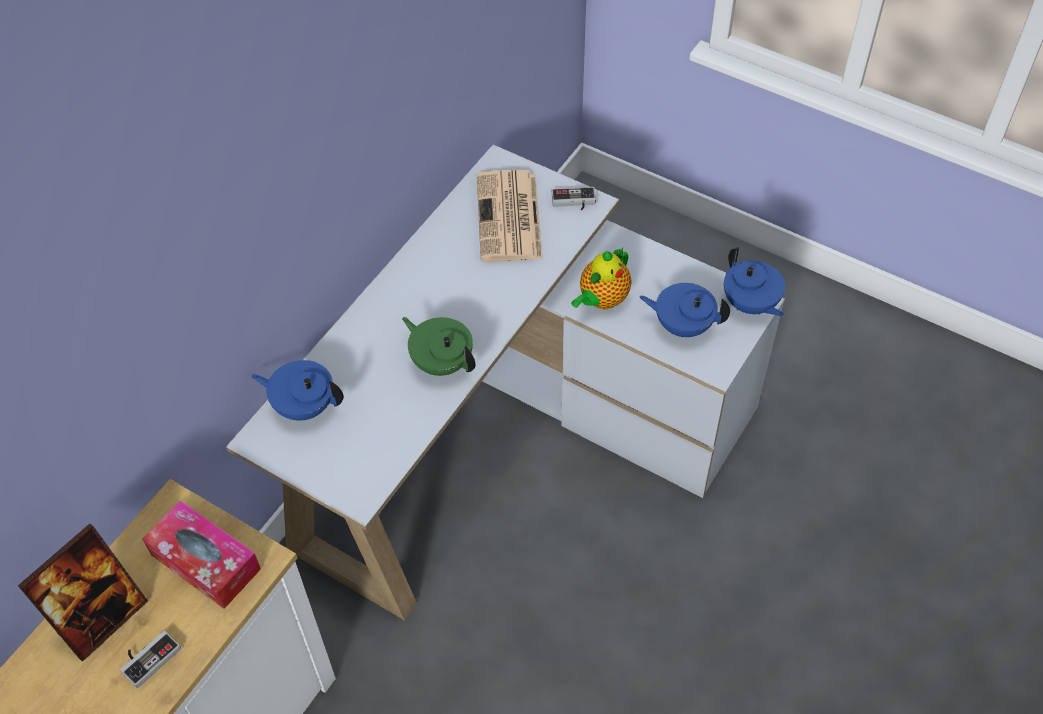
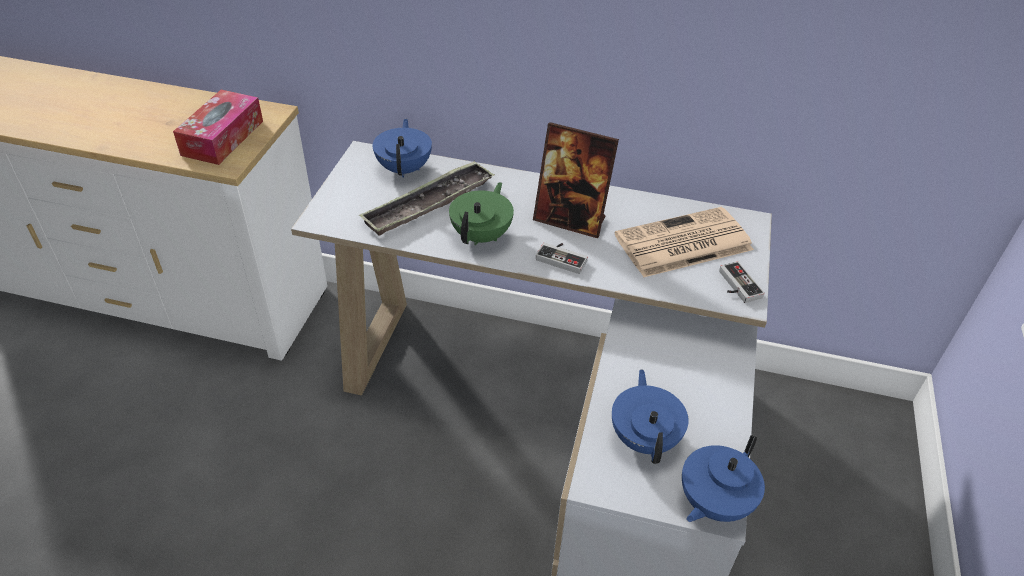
camera: 70 degrees right, 10 degrees down
(102, 619) = (170, 106): picture frame -> picture frame (570, 220)
(148, 657) = (137, 132): game controller -> game controller (563, 258)
(375, 396) = (428, 204): none -> tray
(602, 300) = (642, 358): teapot -> none

